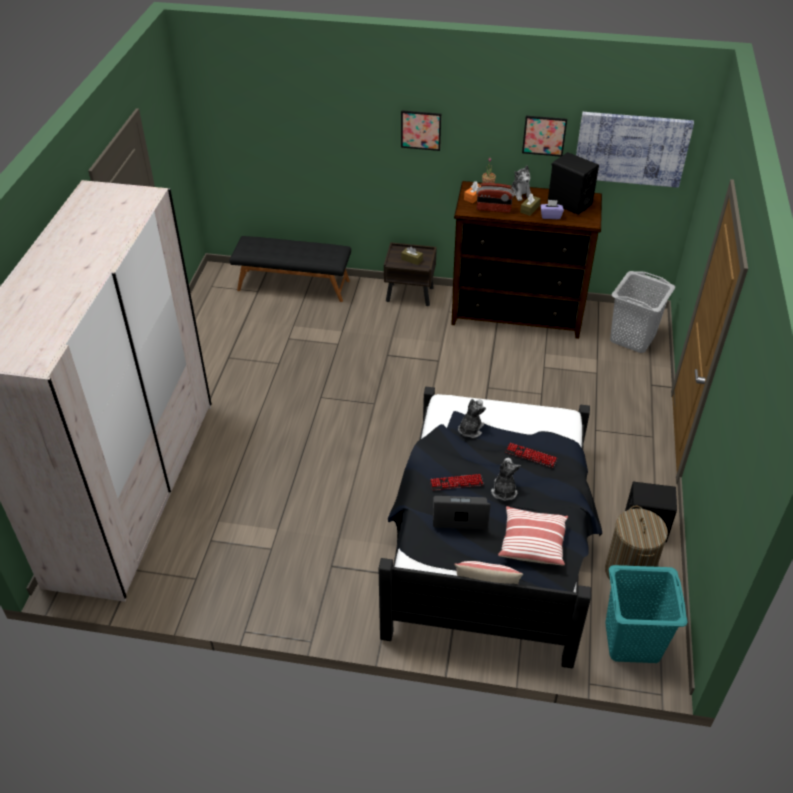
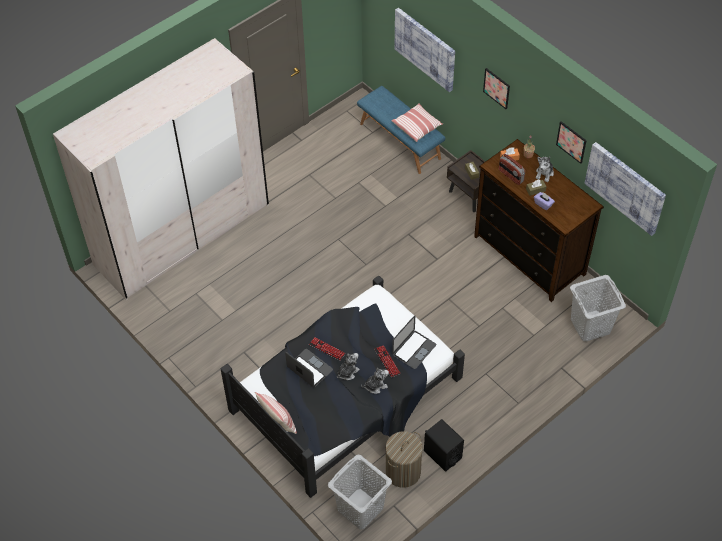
camera: 40 degrees right, 10 degrees up
(294, 285) = (400, 141): black bench -> blue bench
(301, 141) = (426, 48): none -> picture
(470, 429) = (371, 321): plush toy -> plush toy (375, 385)
(532, 542) = (331, 412): pillow -> pillow (417, 127)
(543, 428) = (414, 349): none -> laptop
(569, 203) = (569, 201): black speaker -> none
(631, 640) = (360, 508): turquoise laundry basket -> grey laundry basket

